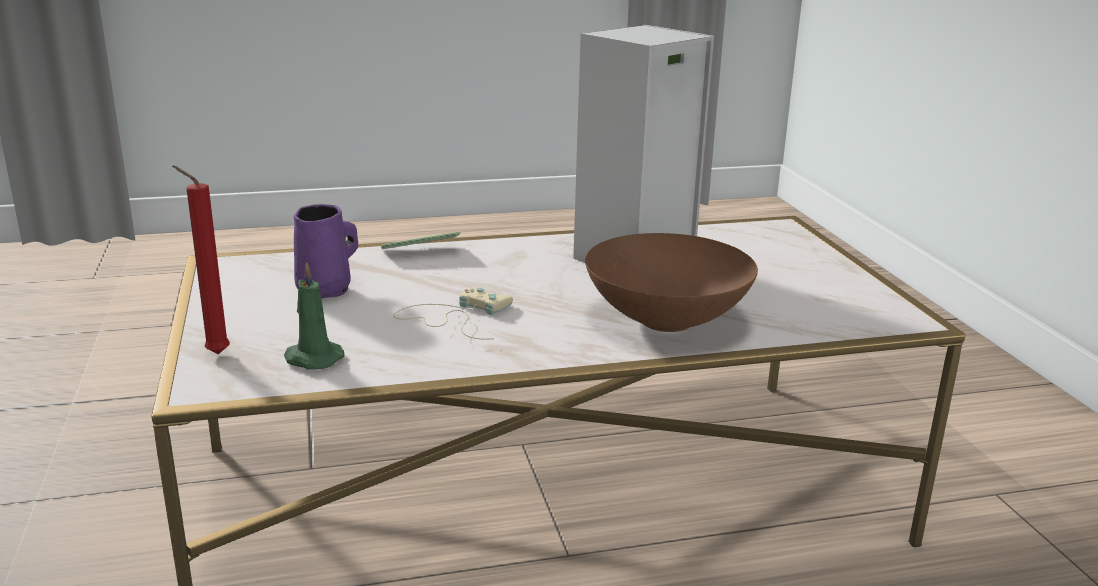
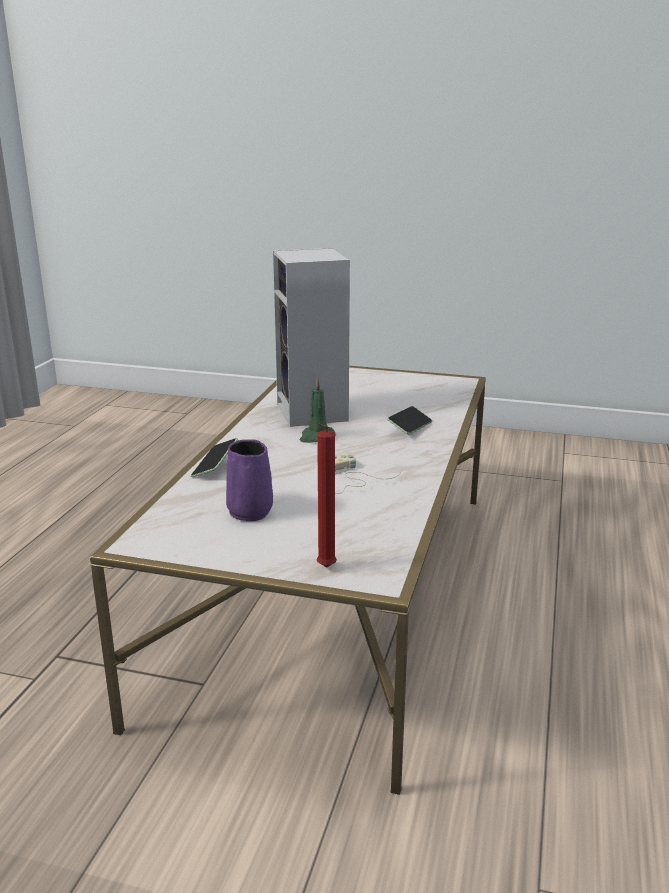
camera: 60 degrees left, 0 degrees up
(312, 359) = (367, 534): green candle -> green candle (316, 437)
(663, 320) = (409, 428): brown bowl -> phone

